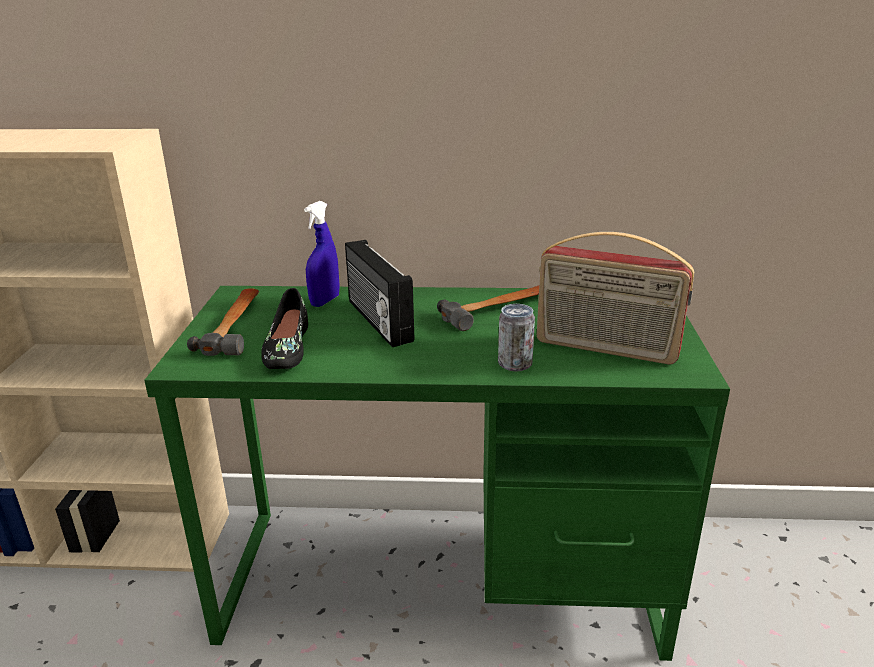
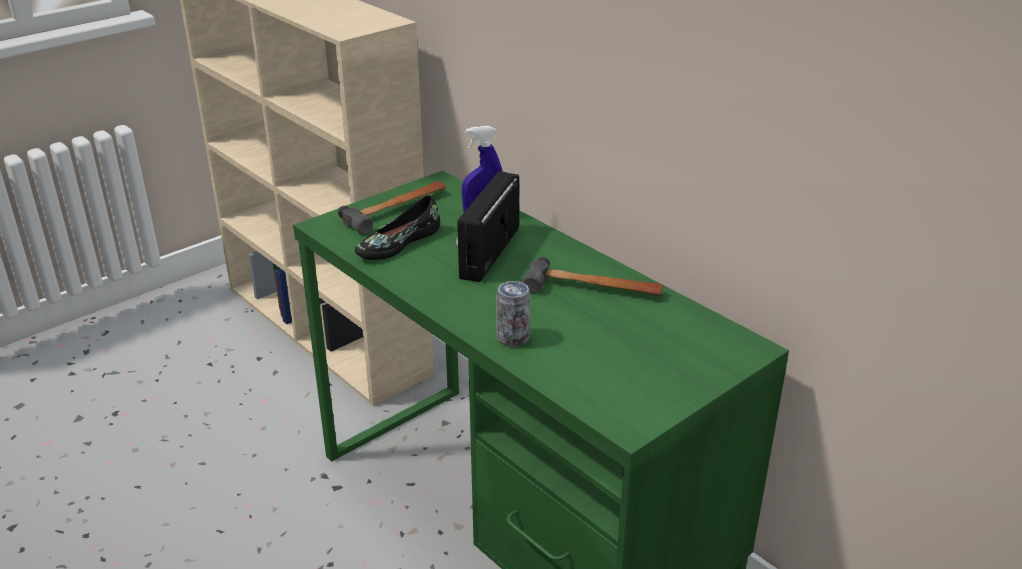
camera: 45 degrees right, 5 degrees up
(605, 349) = (604, 366): radio -> none

